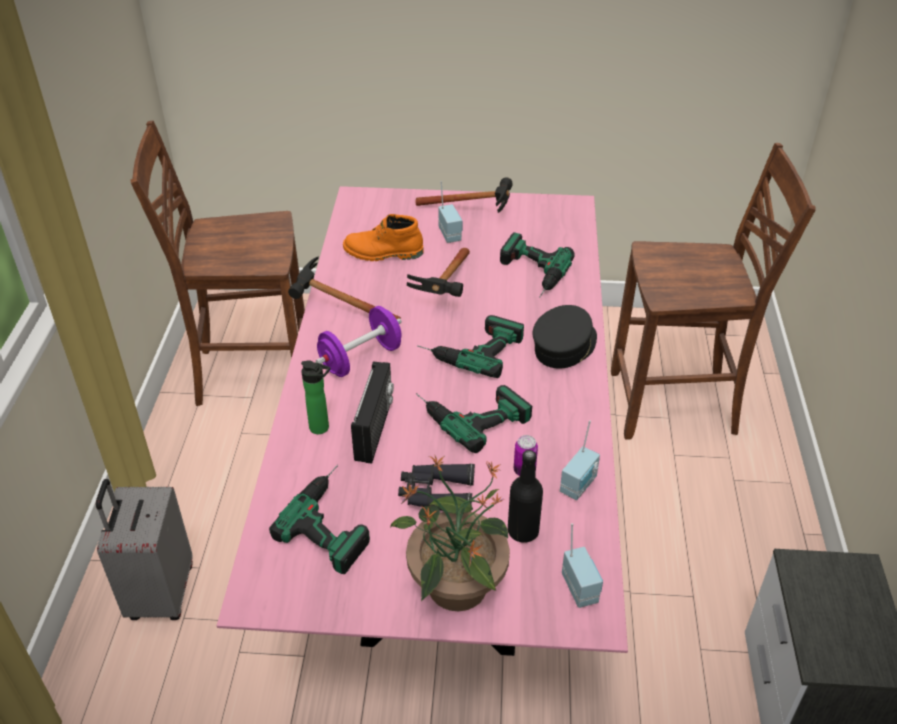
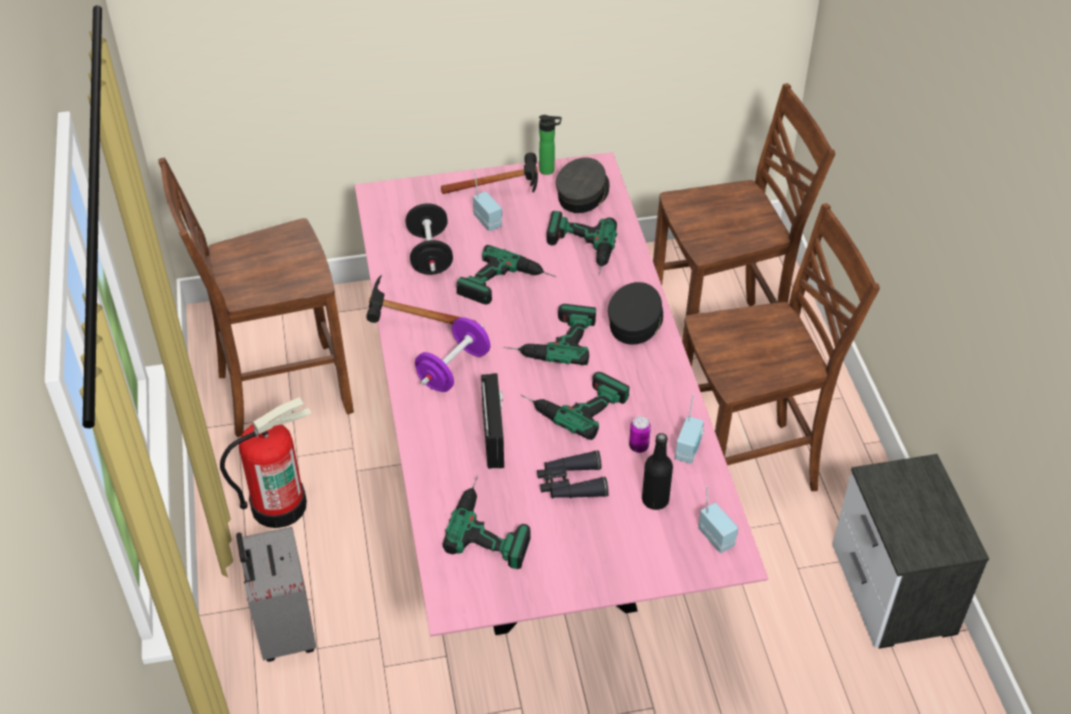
camera: 15 degrees left, 5 degrees up
(206, 473) = (279, 504): none -> fire extinguisher
(322, 428) = (446, 444): bottle -> bottle (549, 170)
(383, 253) = (430, 254): orange boot -> black dumbbell
(446, 292) = (508, 285): hammer -> power drill
(456, 587) = (616, 559): potted plant -> none
(551, 226) = (583, 194): none -> grey cap
(672, 532) = (747, 468): none -> brown chair

